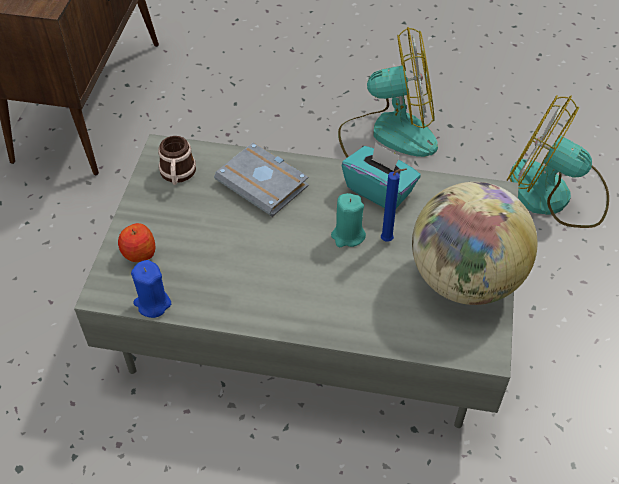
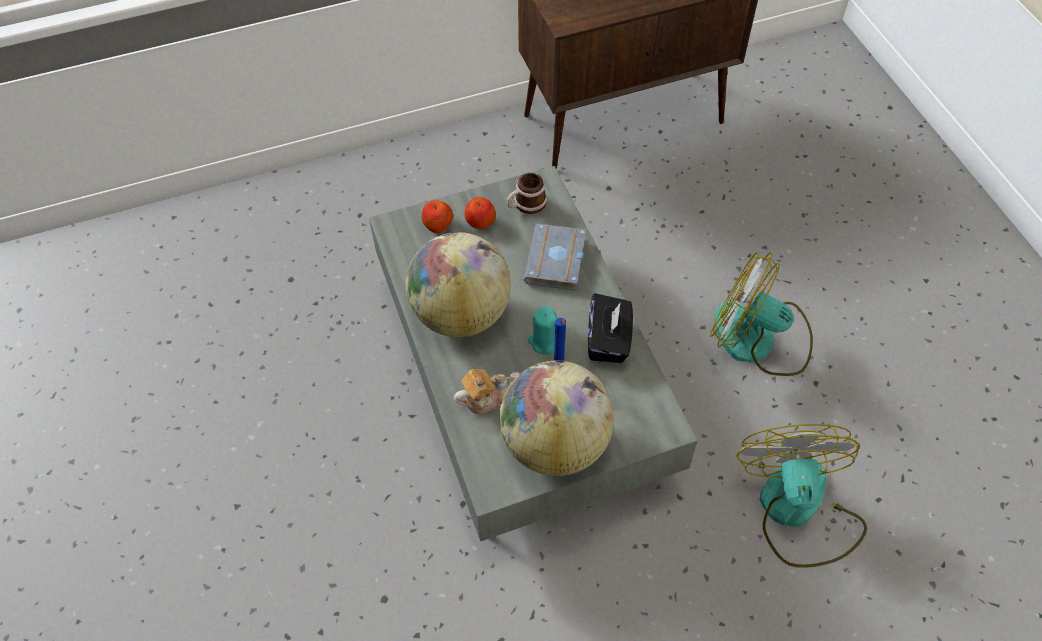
camera: 60 degrees right, 5 degrees up
(152, 303) = (400, 257): blue candle -> none
(166, 218) = (480, 222): none -> apple
(266, 284) = (461, 313): none -> globe
(379, 190) = (608, 341): turquoise tissue box -> black tissue box
(381, 308) = (487, 398): none -> teapot
(388, 136) = (758, 340): fan -> fan turned 150 degrees clockwise

